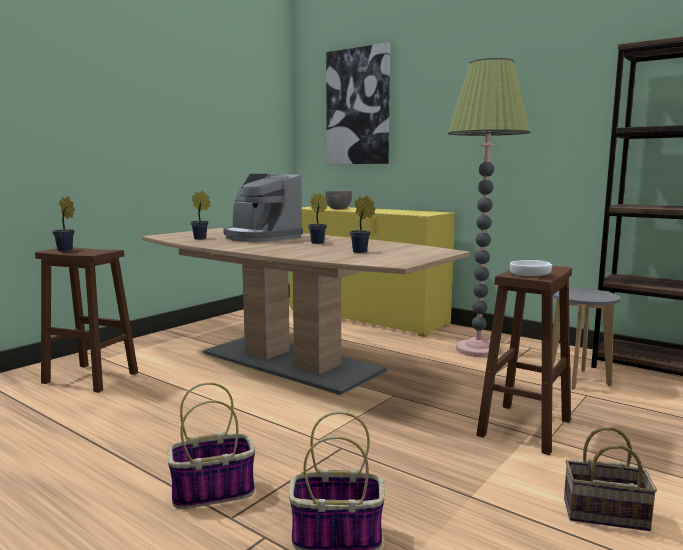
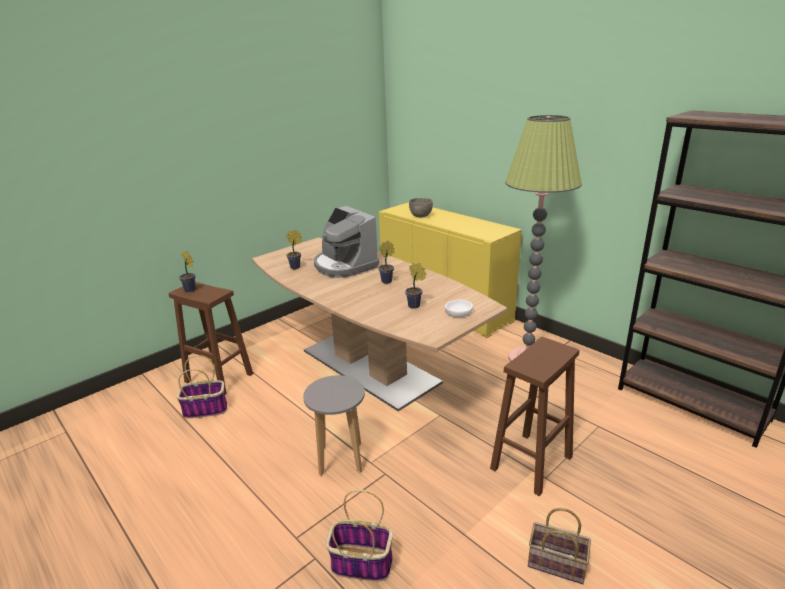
camera: 10 degrees right, 15 degrees up
(214, 491) = (289, 511): basket -> basket (206, 409)
(358, 107) = (441, 117): picture -> none
(530, 273) = (535, 363): white bowl -> white bowl (458, 312)
(578, 379) = (599, 405): grey stool -> grey stool (340, 459)

